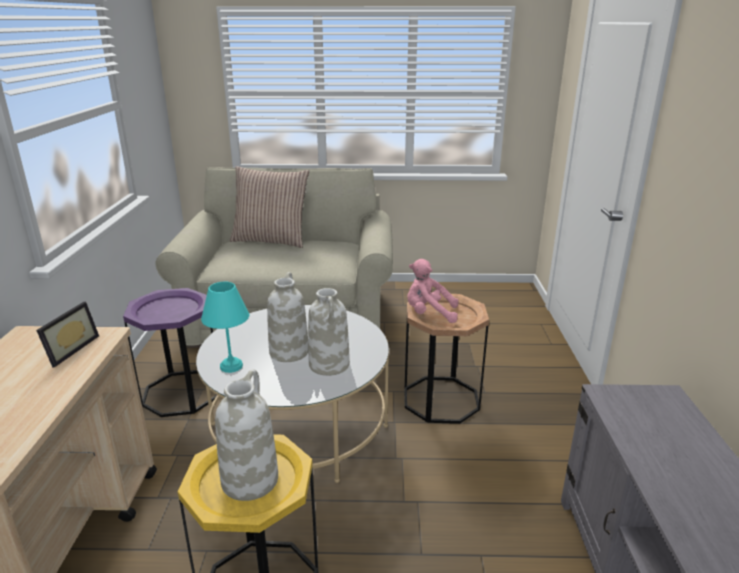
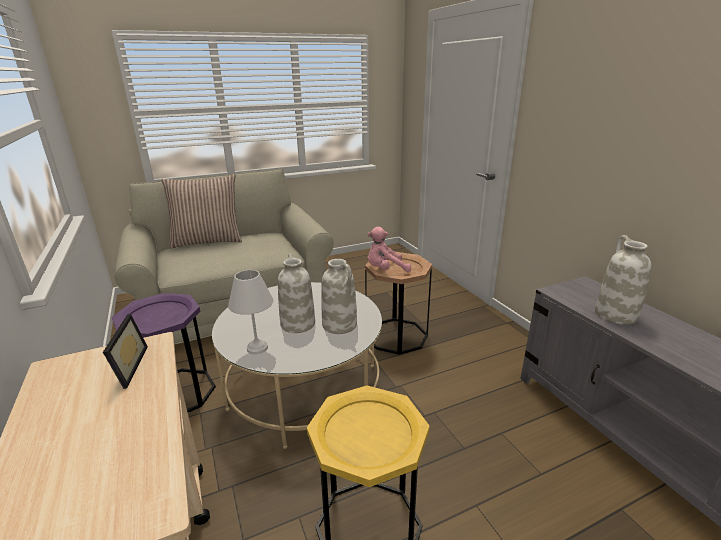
camera: 25 degrees left, 0 degrees up
(230, 366) = (256, 348): turquoise table lamp -> white table lamp
(250, 479) = (368, 430): white vase -> white vase (615, 314)

